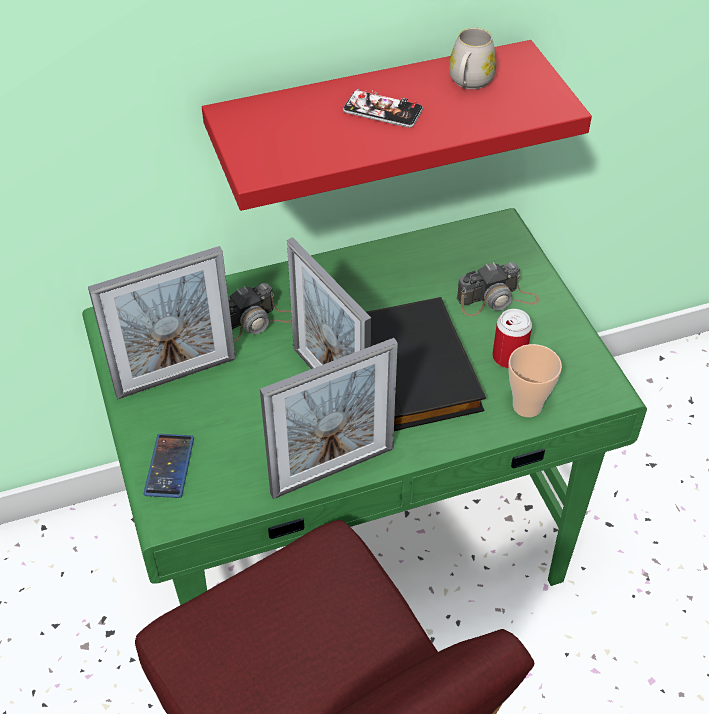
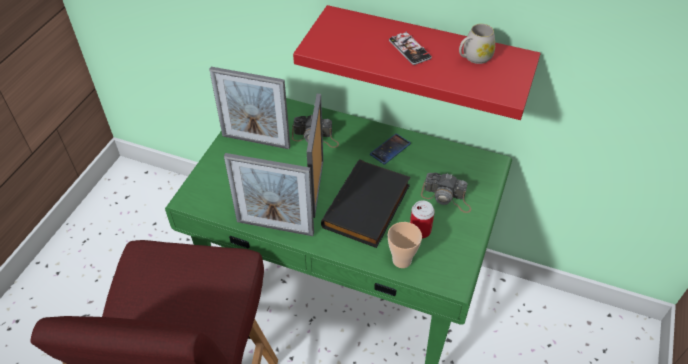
camera: 40 degrees right, 0 degrees up
(169, 466) = (211, 178): phone -> phone (390, 149)

